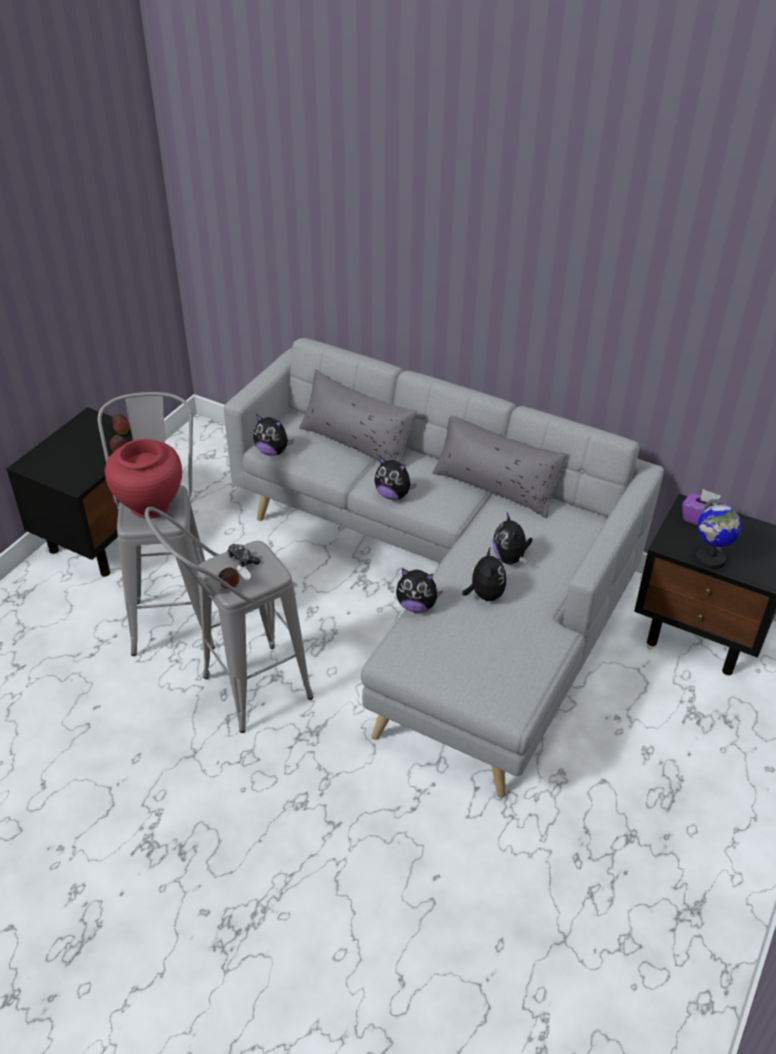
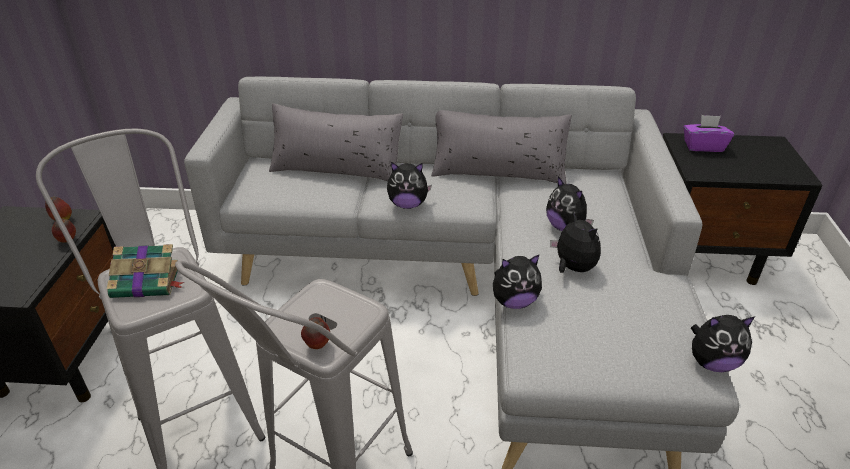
camera: 25 degrees left, 5 degrees down
(150, 506) = (148, 282): red vase -> book
(242, 559) = (312, 306): game controller -> none
(272, 451) = (253, 199): plush toy -> plush toy (712, 362)
(710, 559) = (741, 173): globe -> none

